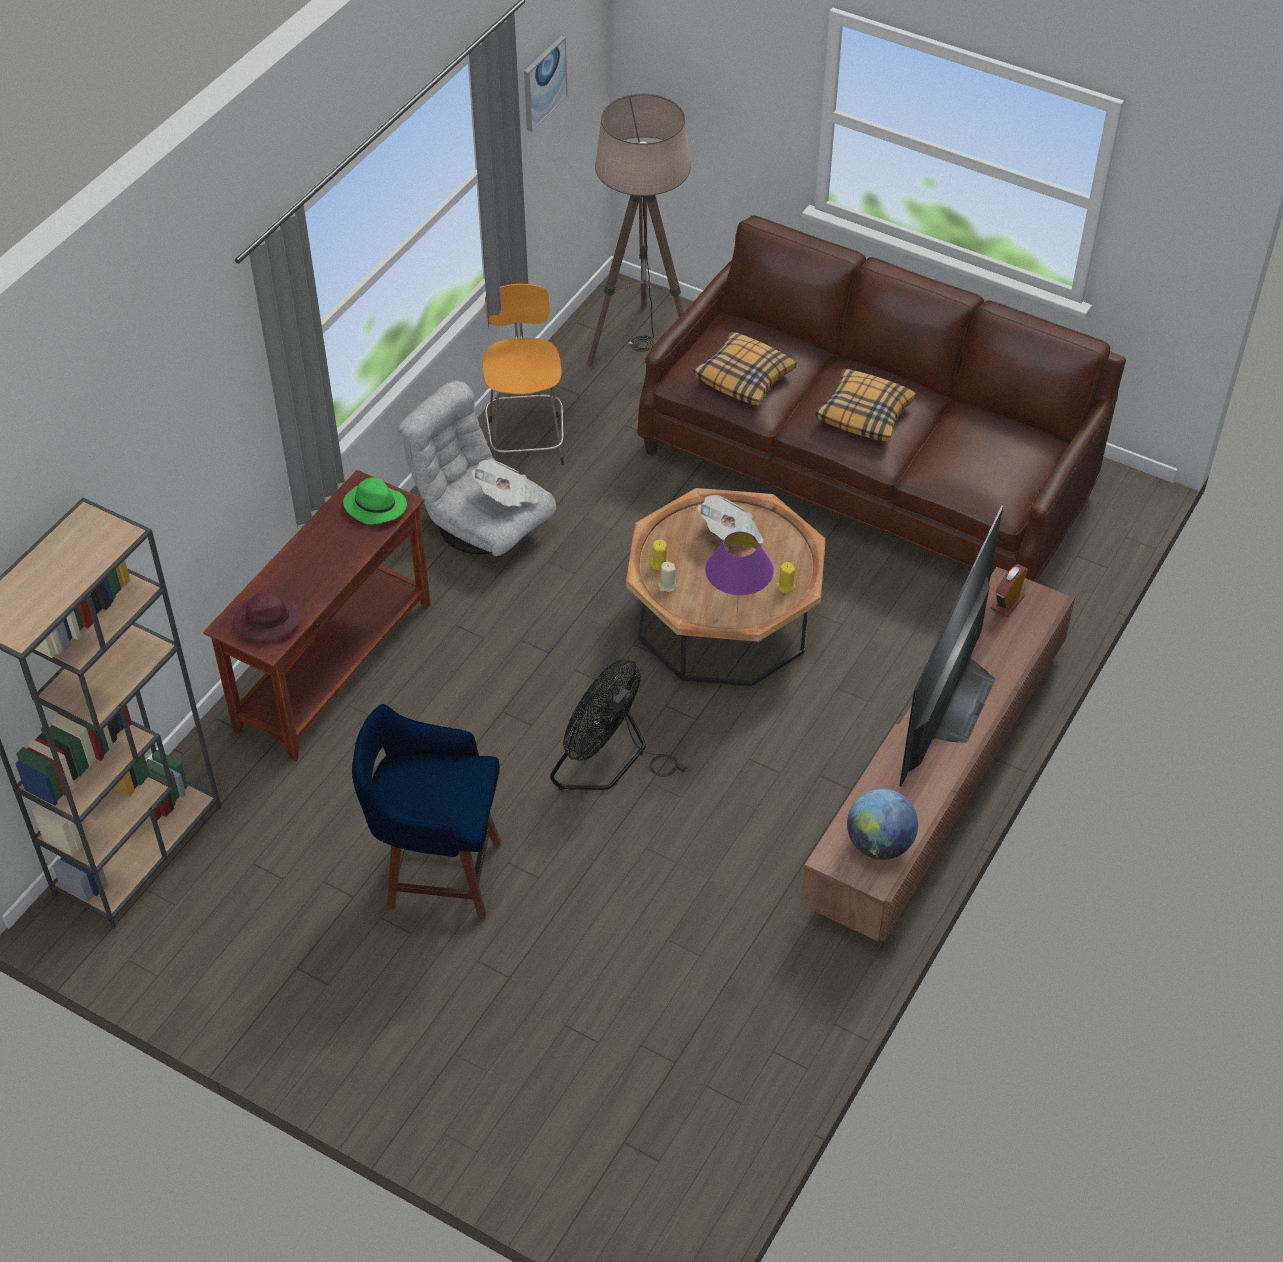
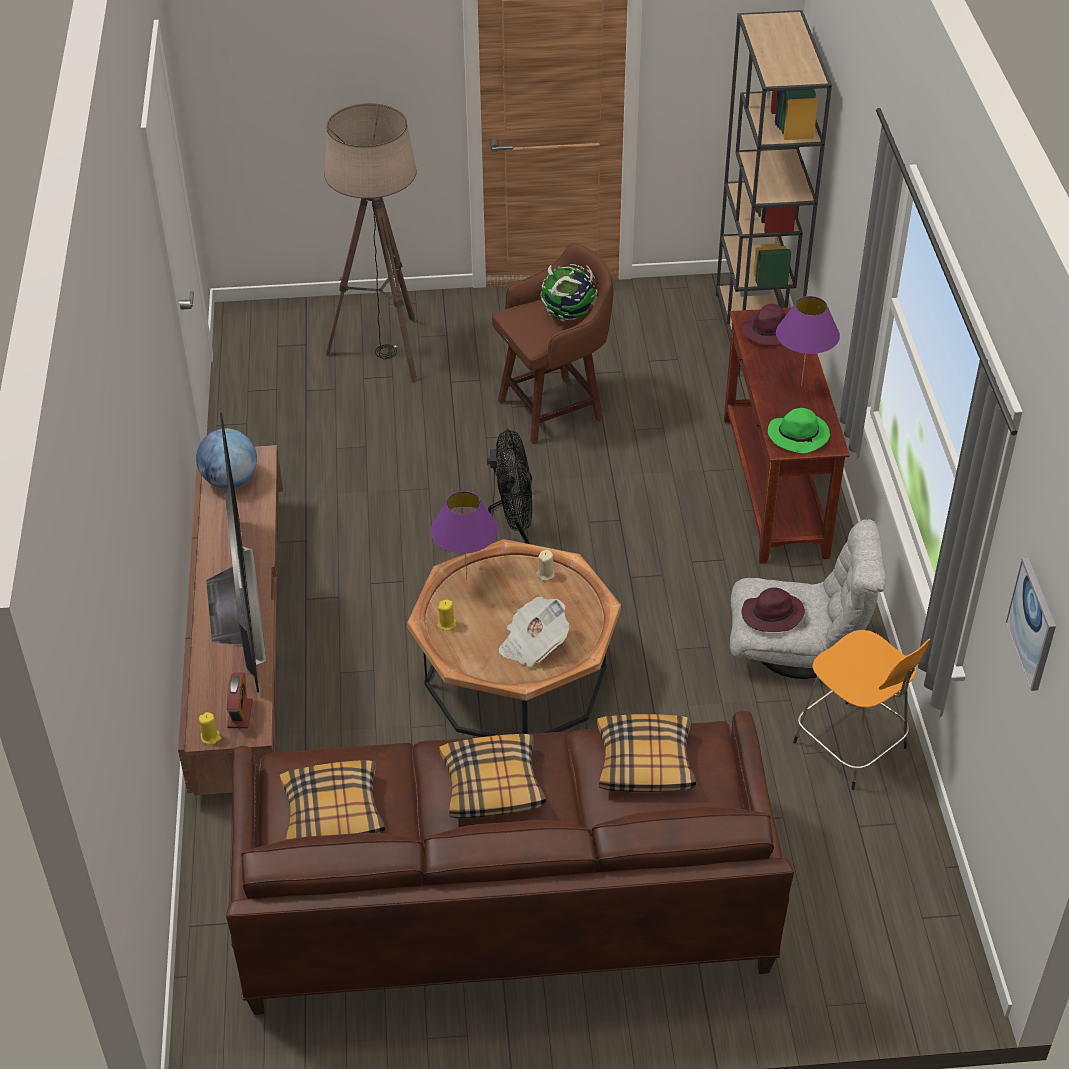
camera: 145 degrees right, 5 degrees down
(312, 550) = (801, 385): none -> purple table lamp
(413, 779) = (568, 315): none -> globe
(438, 873) = (554, 409): blue stool -> brown stool
(507, 496) = (771, 616): newspaper -> purple hat
(643, 345) = (864, 926): floor lamp -> floor lamp (384, 351)
(659, 563) = (570, 588): yellow candle -> yellow candle (210, 737)
(993, 452) = (333, 813): none -> pillow

